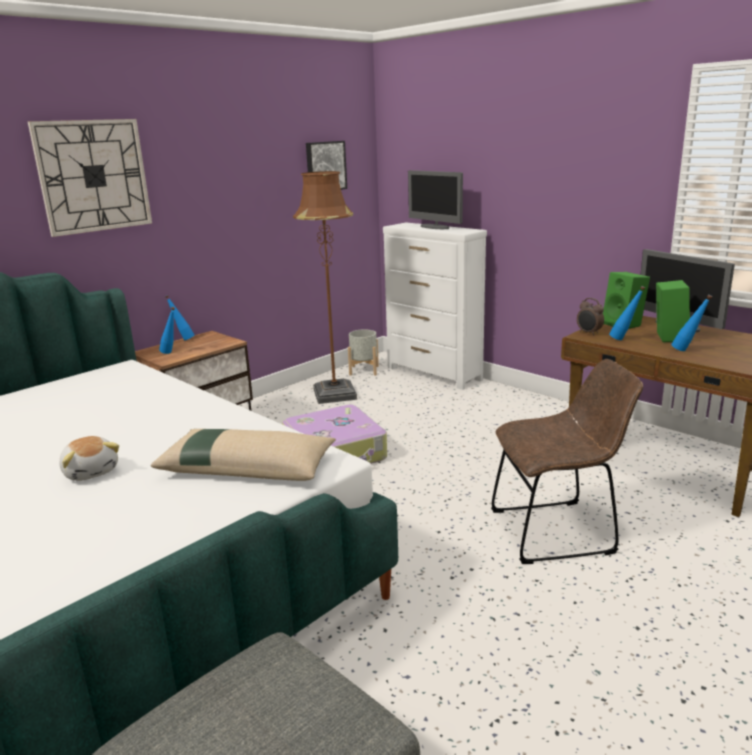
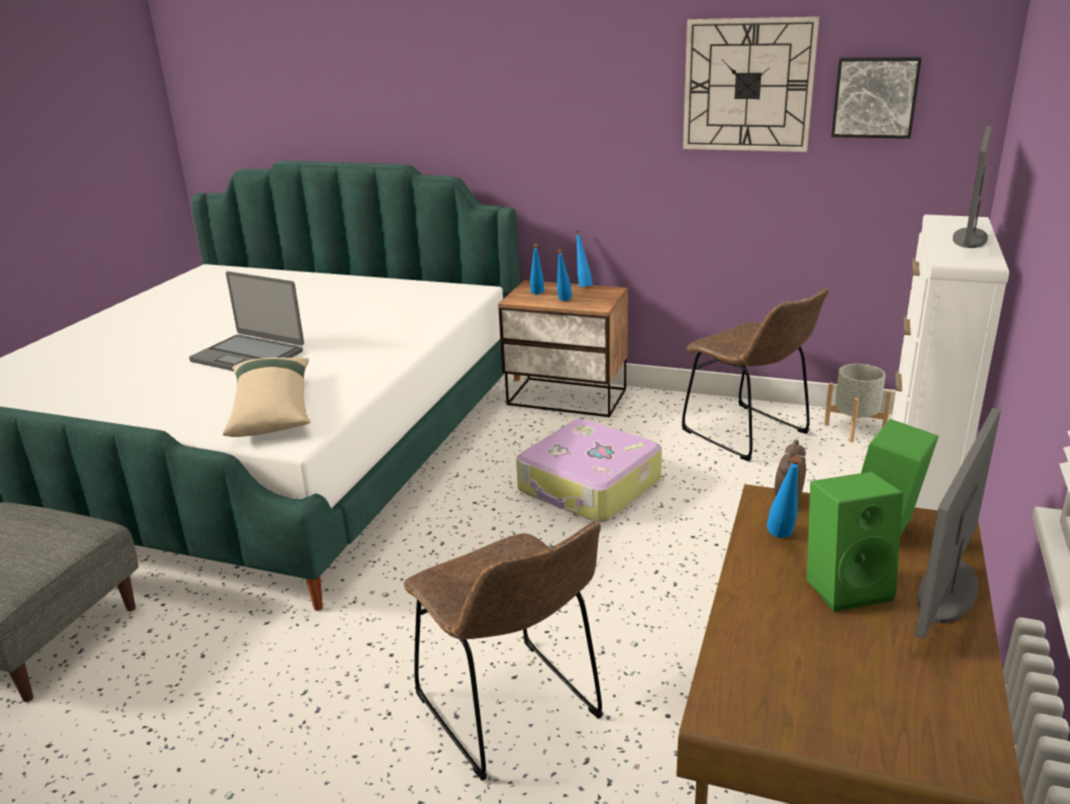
camera: 65 degrees right, 5 degrees up
(91, 471) = (249, 356): plush toy -> laptop
(93, 176) = (516, 82): wall clock -> wall clock (748, 85)
(334, 394) = (749, 434): brown floor lamp -> brown chair
(687, 351) = (776, 614): blue bottle -> blue bottle (563, 301)

